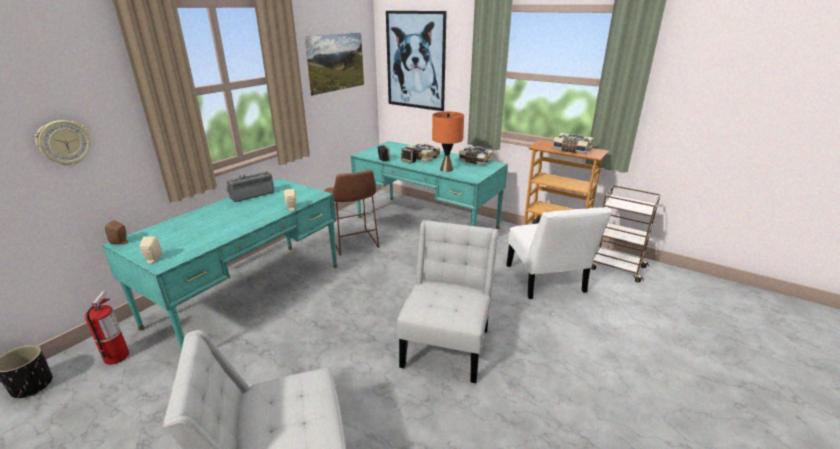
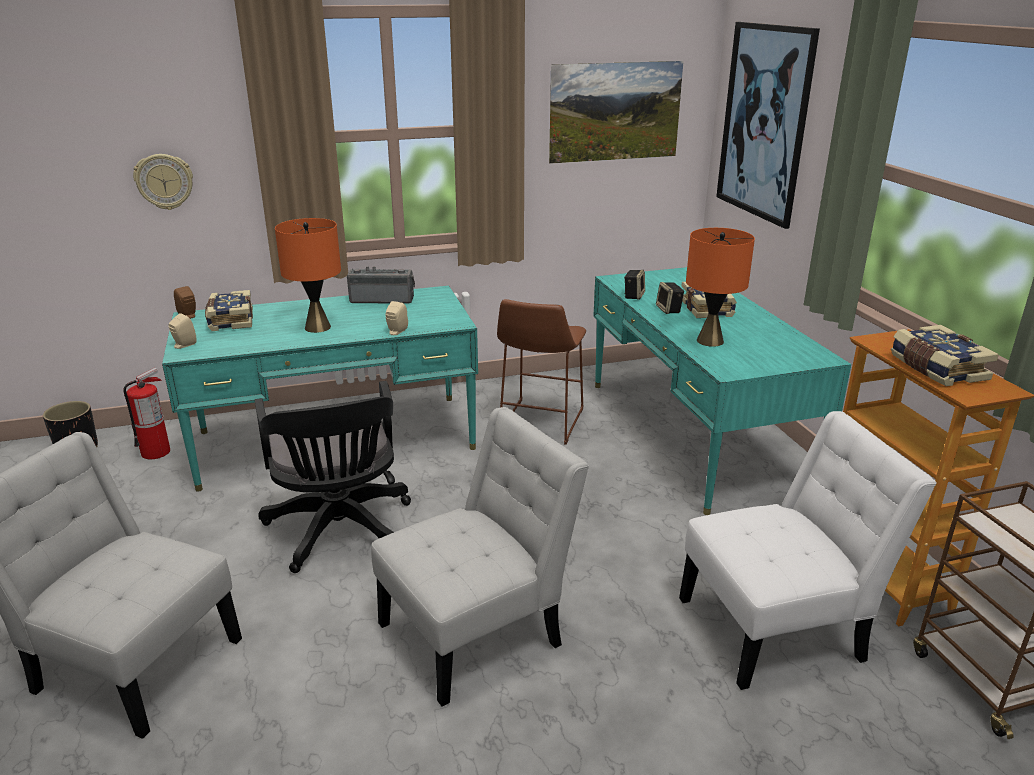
camera: 40 degrees right, 0 degrees up
(236, 220) = (317, 327): none -> orange table lamp
(318, 338) = (340, 532): none -> black office chair
(475, 161) = (790, 341): book -> book (230, 320)
(546, 281) = (779, 627): white chair -> white chair turned 135 degrees counterclockwise

